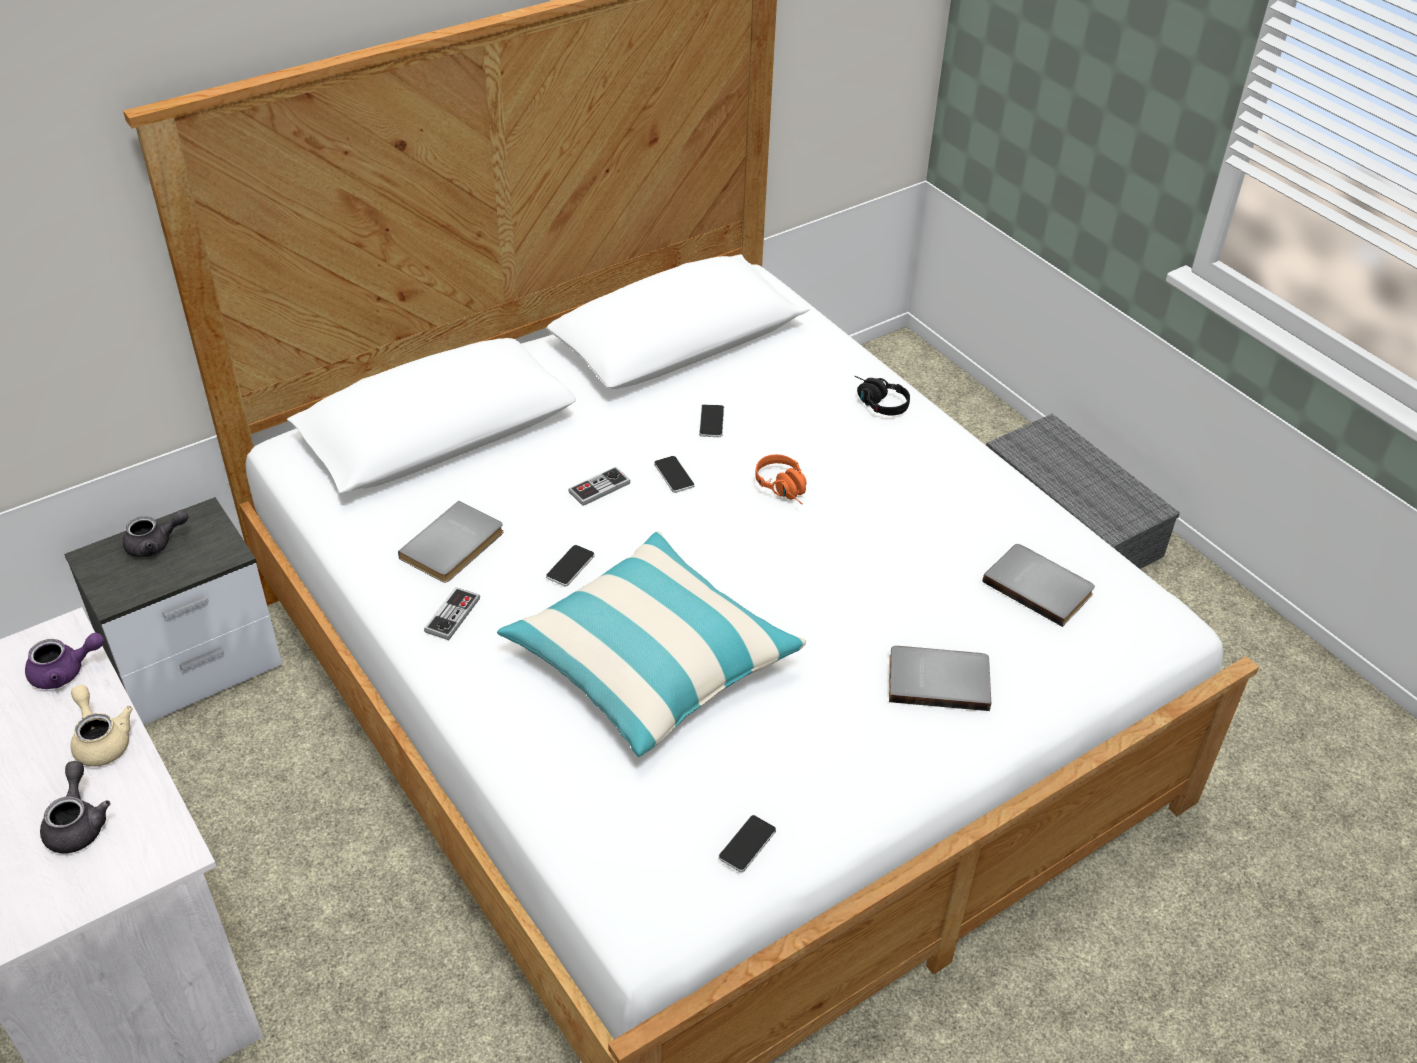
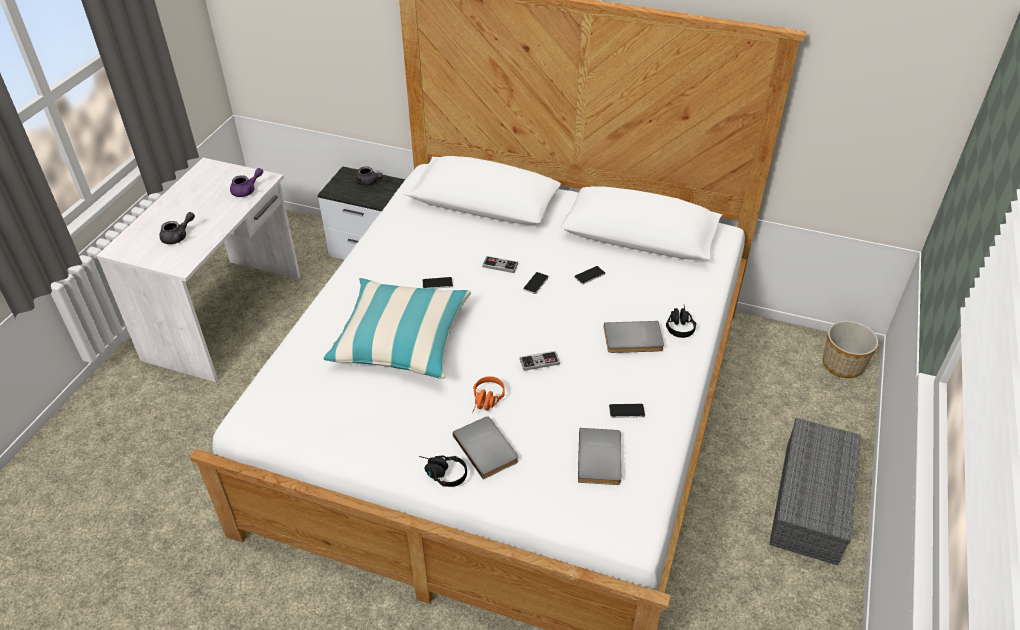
camera: 55 degrees right, 0 degrees up
(65, 672) = (247, 190): purple teapot -> purple teapot turned 75 degrees counterclockwise
(101, 740) = (221, 218): beige teapot -> none
(452, 615) = (374, 267): game controller -> game controller (539, 361)
(455, 546) = (416, 245): grey book -> grey book (633, 340)
(747, 844) = (316, 428): phone -> phone (626, 411)
(785, 489) = (568, 325): orange headphones -> orange headphones (486, 402)
(908, 371) = (843, 364): none -> planter
(948, 747) = (441, 474): none -> black headphones

